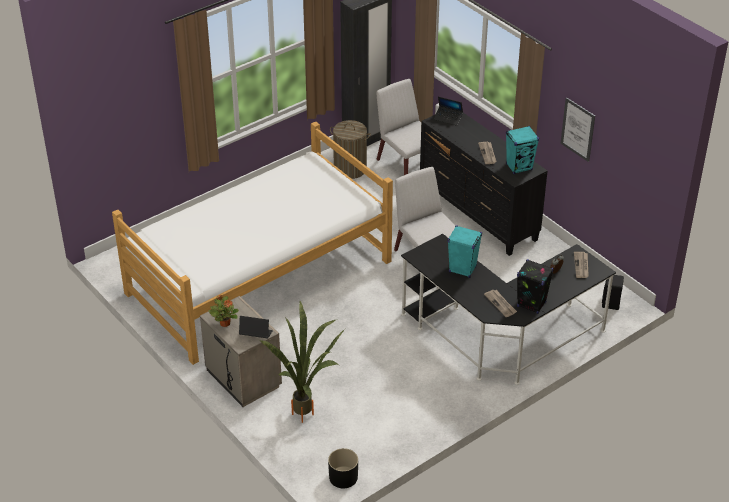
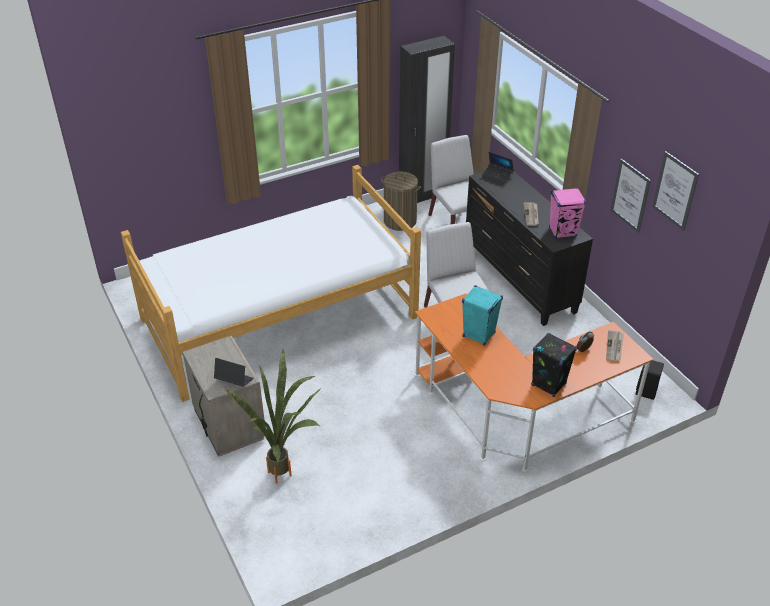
camera: 10 degrees right, 0 degrees up
(225, 323) = (205, 363): potted plant -> none
(343, 477) = (302, 556): black planter -> none
(500, 304) = (513, 380): newspaper -> none
(501, 338) = (517, 415): black desk -> orange desk
(519, 167) = (563, 232): turquoise speaker -> pink speaker
(617, 124) = (675, 191): none -> picture

